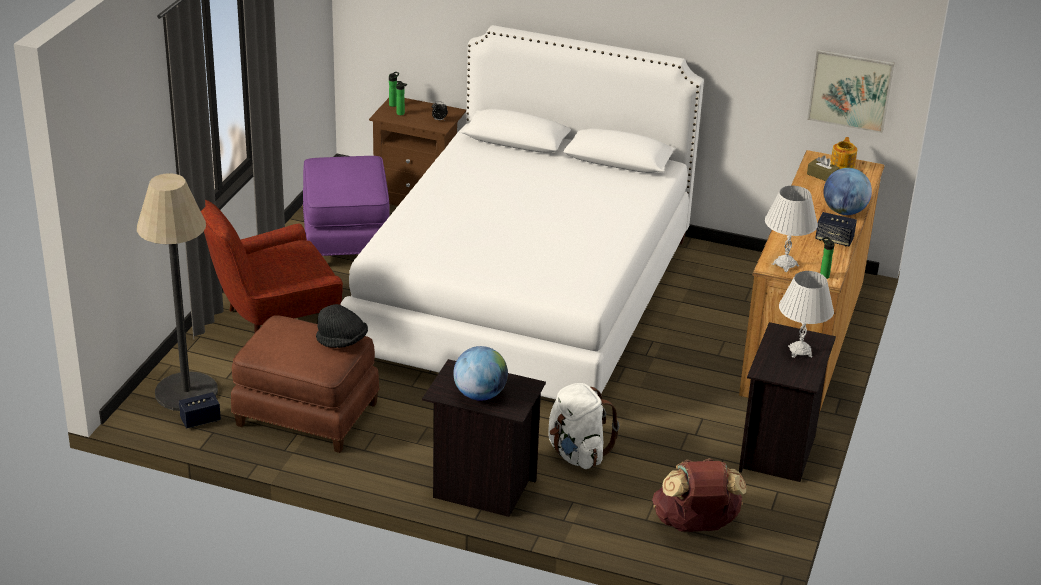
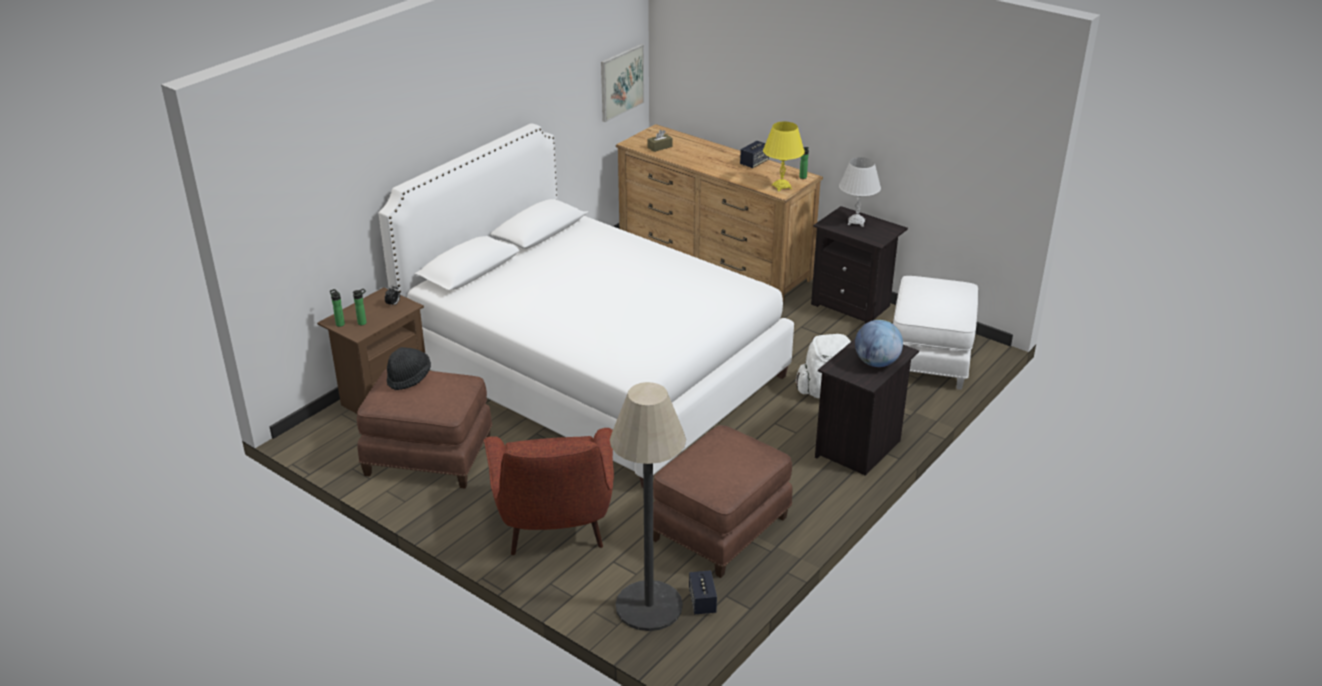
camera: 70 degrees left, 0 degrees up
(342, 341) = (728, 437): black hat -> black hat (409, 378)
(347, 240) = (429, 455): purple ottoman -> brown ottoman
(695, 525) = (929, 359): brown backpack -> white ottoman
(785, 265) = (781, 187): white table lamp -> yellow table lamp
(843, 164) = (647, 136): teapot -> none
(844, 211) = (716, 151): globe -> none

